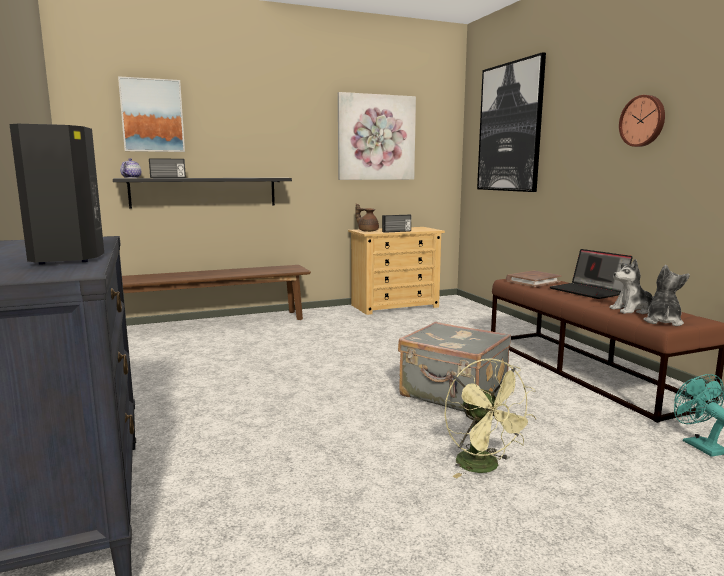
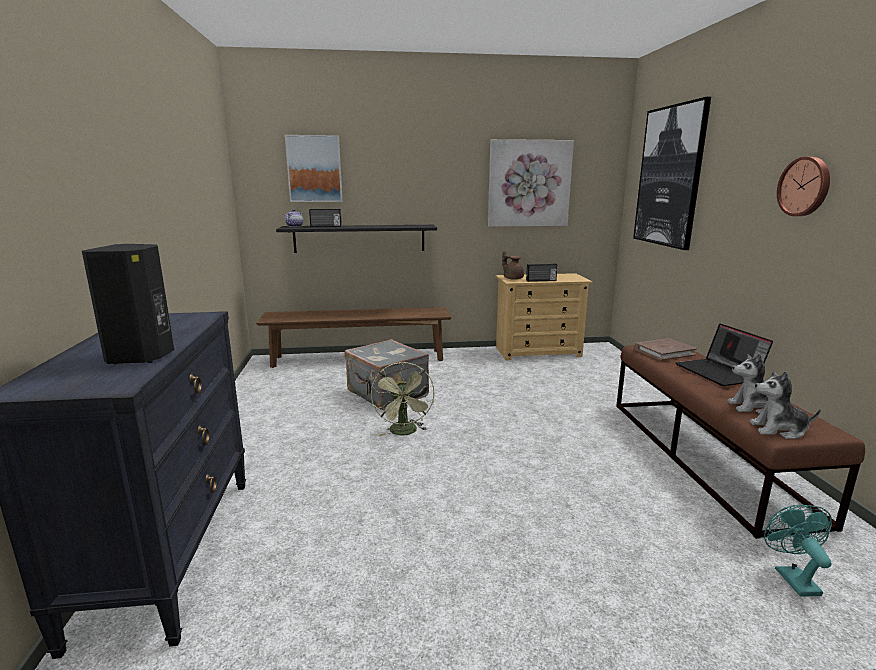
camera: 15 degrees right, 5 degrees up
(453, 395) = (546, 469): grey suitcase -> grey suitcase (386, 394)
(484, 467) = (536, 563): green fan -> green fan (405, 432)
(662, 322) = (779, 430): plush toy -> plush toy turned 120 degrees counterclockwise

